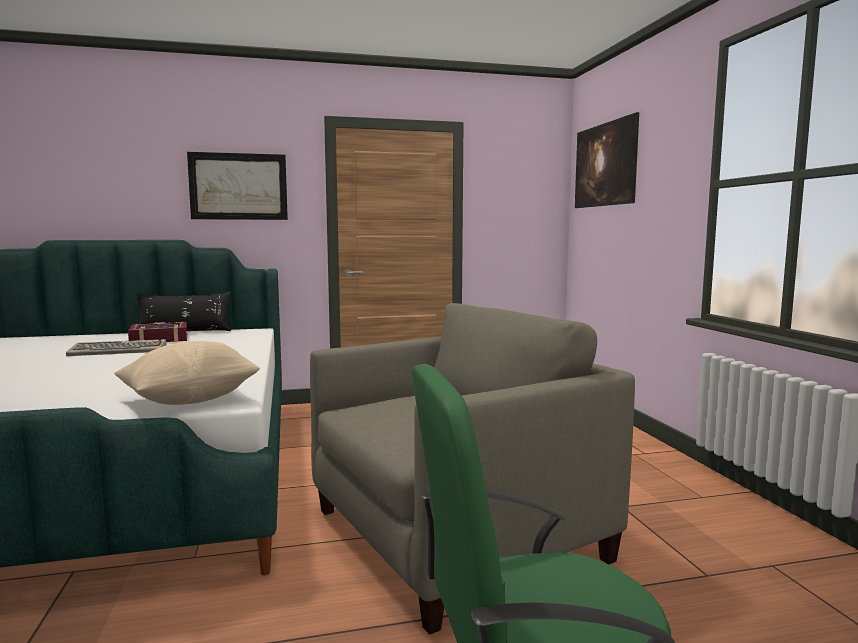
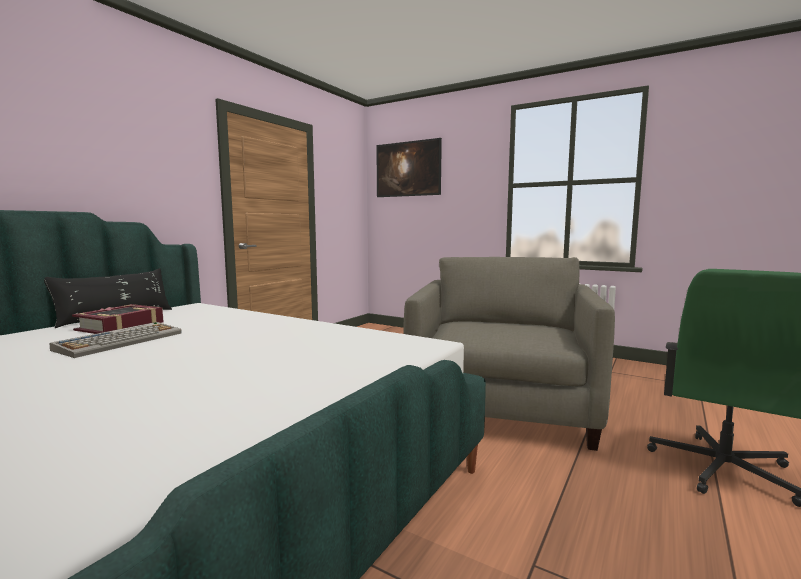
camera: 45 degrees left, 0 degrees up
(190, 400) = (397, 350): beige pillow -> none
(238, 186) = (140, 156): picture -> none

